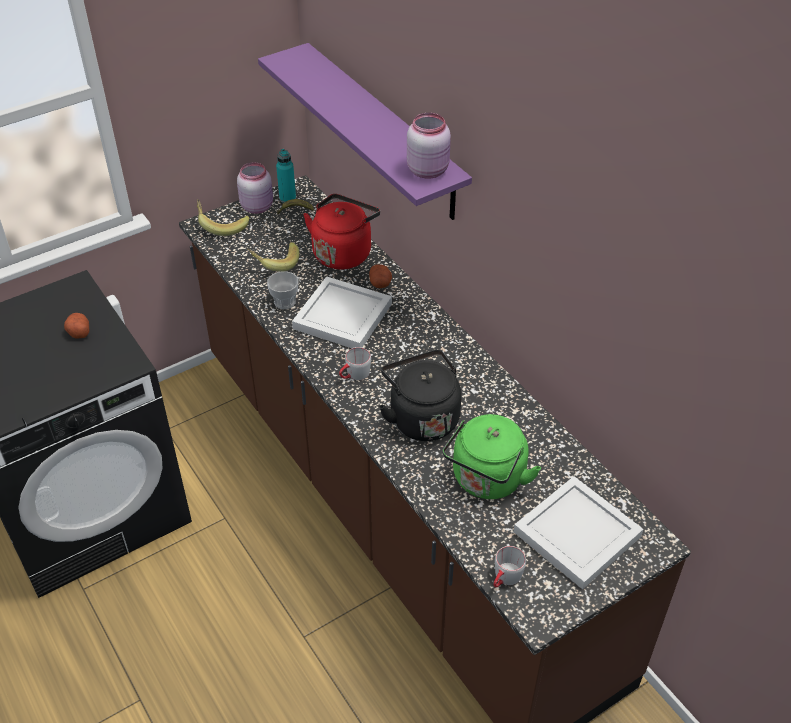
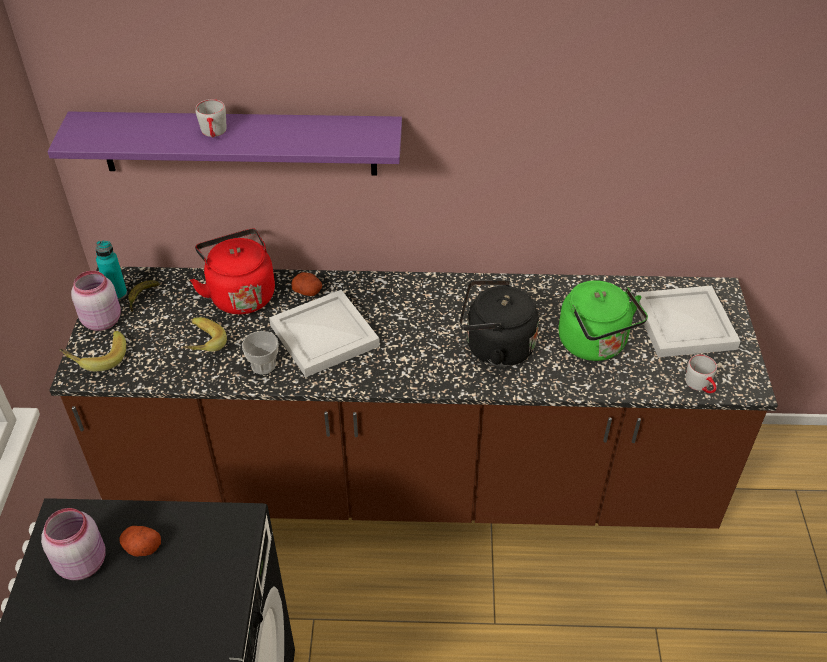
camera: 55 degrees left, 0 degrees up
(354, 375) = (406, 364): grey mug -> grey mug (214, 133)
(428, 170) = (366, 132): pink jar -> pink jar (82, 561)

